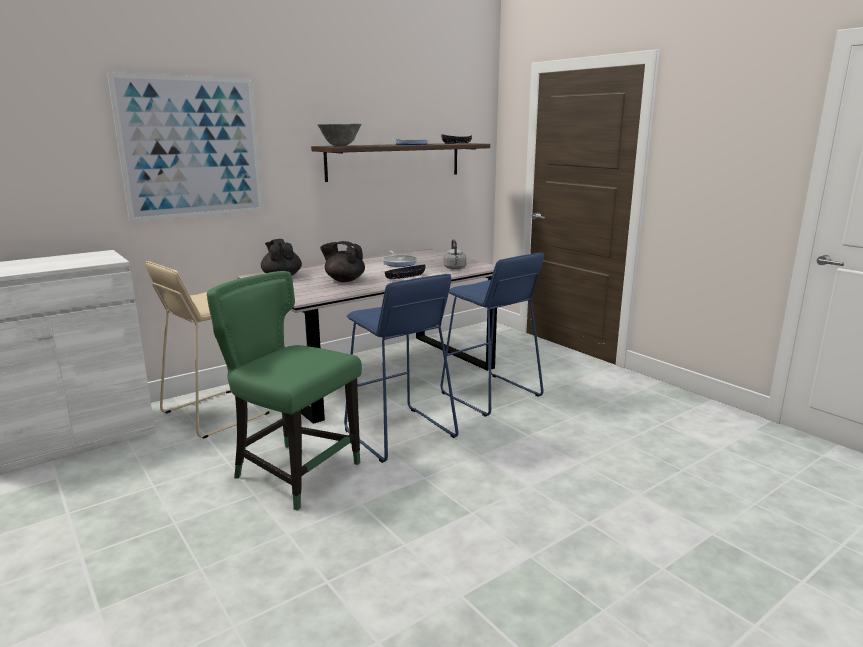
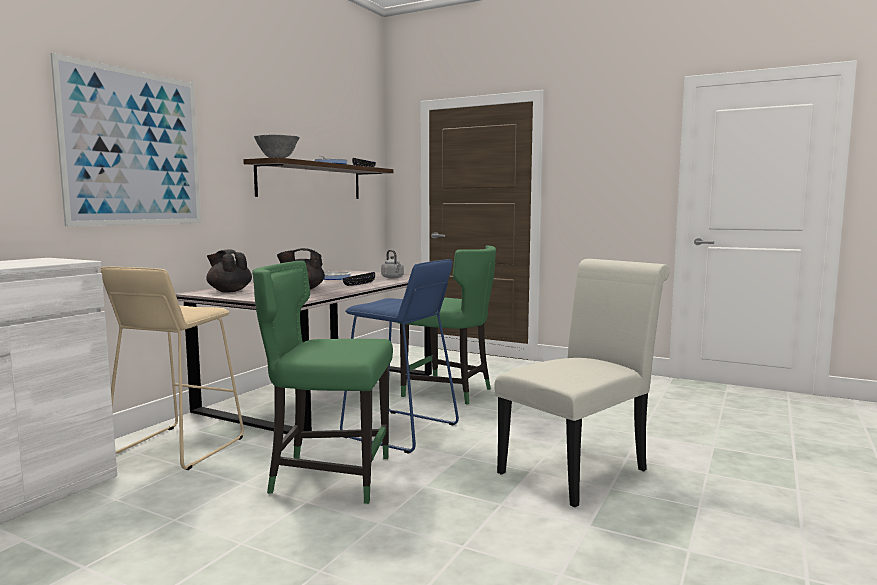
camera: 25 degrees left, 10 degrees down
(490, 395) = (449, 392): blue stool -> green chair
(523, 523) = (579, 469): none -> white chair

